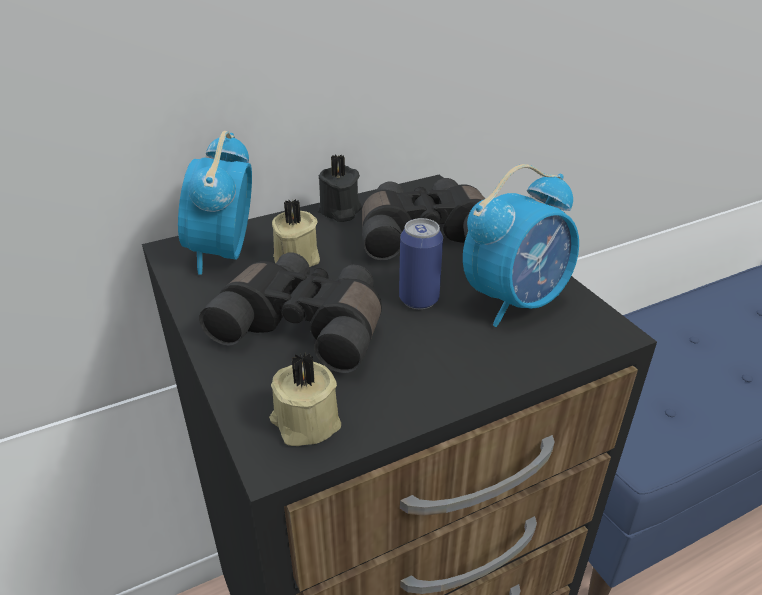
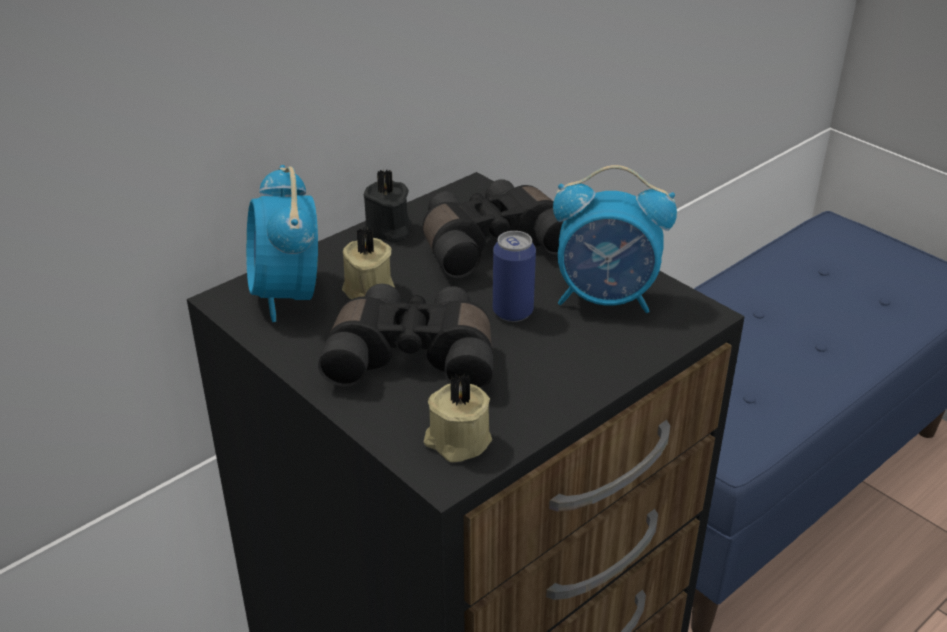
camera: 15 degrees left, 0 degrees up
(516, 301) = (606, 299): alarm clock -> alarm clock turned 60 degrees clockwise

